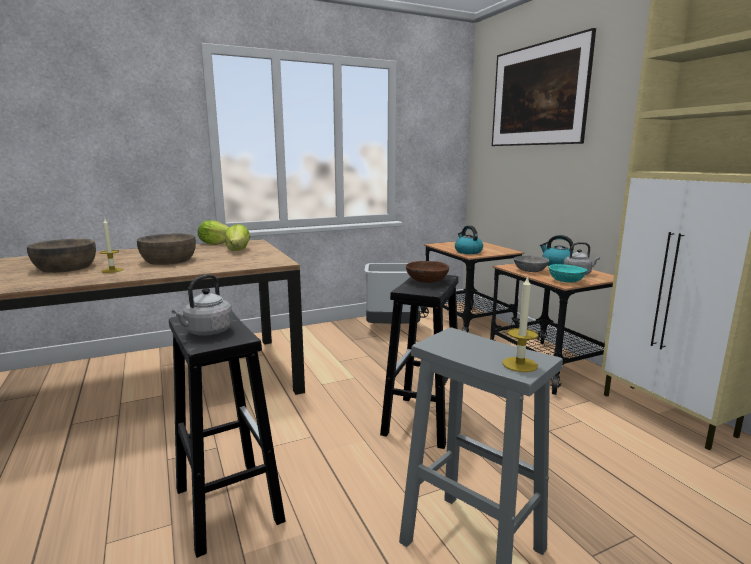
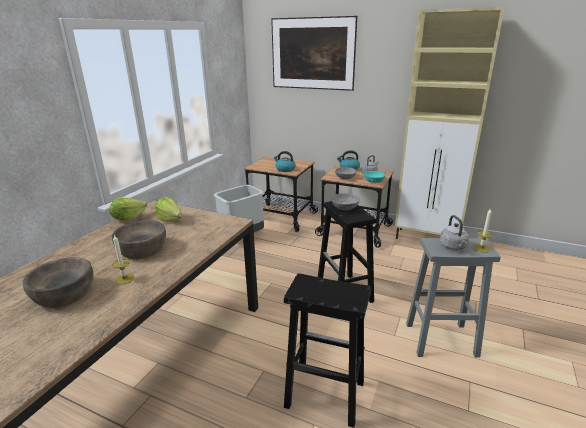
camera: 40 degrees left, 10 degrees up
(207, 332) = (333, 295): grey kettle -> grey kettle (453, 247)
(426, 280) = (344, 208): brown bowl -> grey bowl

